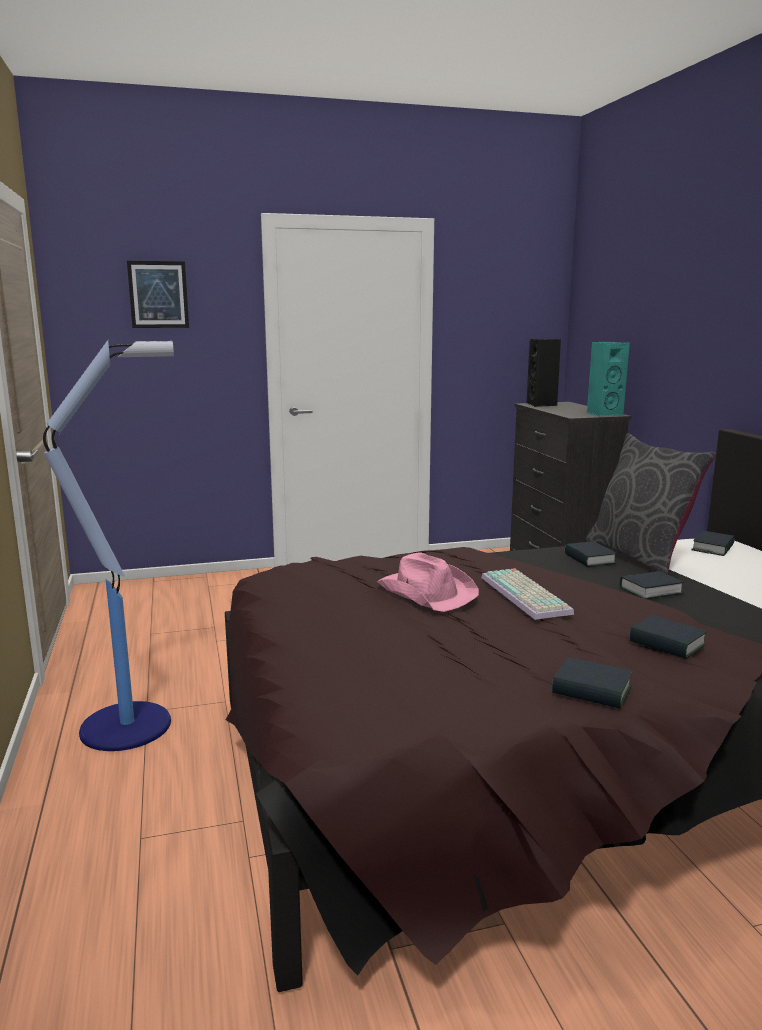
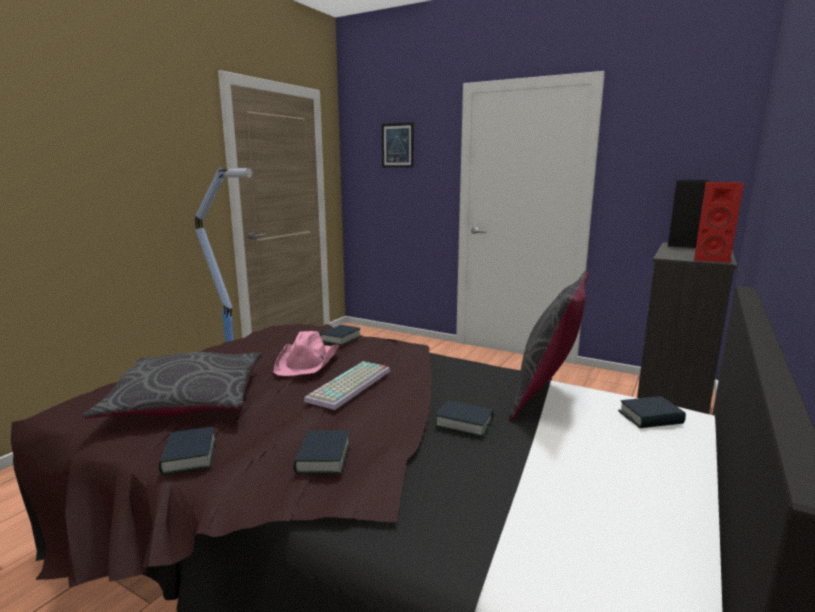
camera: 45 degrees right, 0 degrees up
(429, 665) = (187, 400): none -> grey pillow
(589, 559) = (495, 384): book -> book (340, 339)
(603, 414) = (710, 259): turquoise speaker -> red speaker

